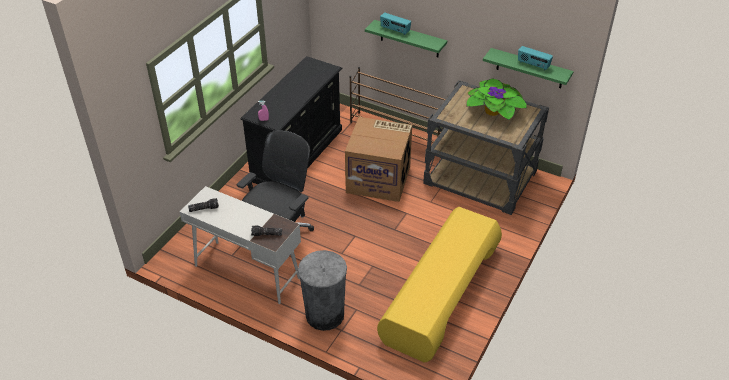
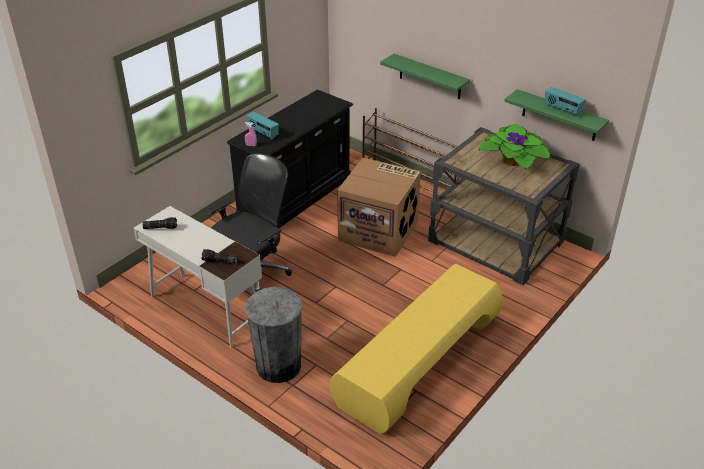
camera: 10 degrees right, 5 degrees down
(395, 30) = (413, 65): radio -> radio (263, 133)

